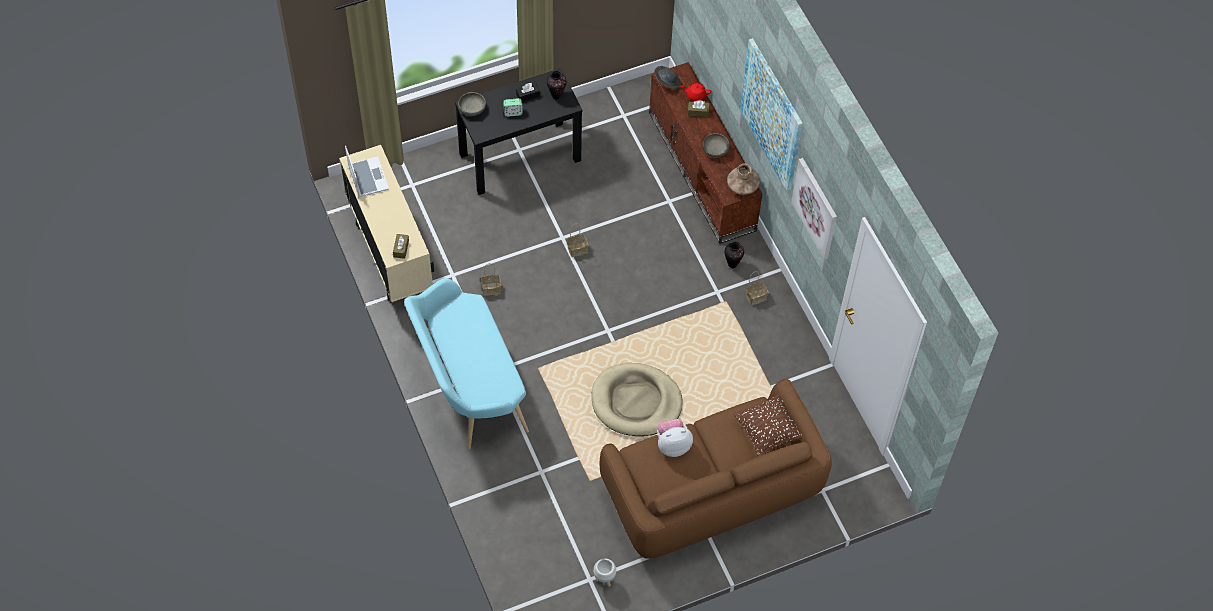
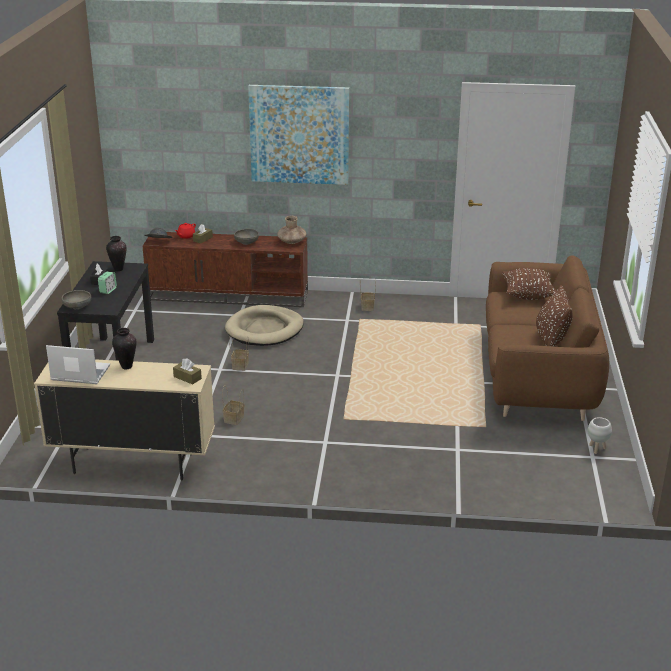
camera: 60 degrees left, 30 degrees down
(467, 387) = (330, 463): turquoise bench -> none
(636, 402) = (421, 382): beige dog bed -> beige dog bed (265, 329)
(672, 445) = (511, 334): plush toy -> none
(682, 481) = (551, 340): none -> brown pillow
(732, 264) = (327, 307): vase -> vase (126, 366)
(816, 208) = (391, 156): picture -> none

